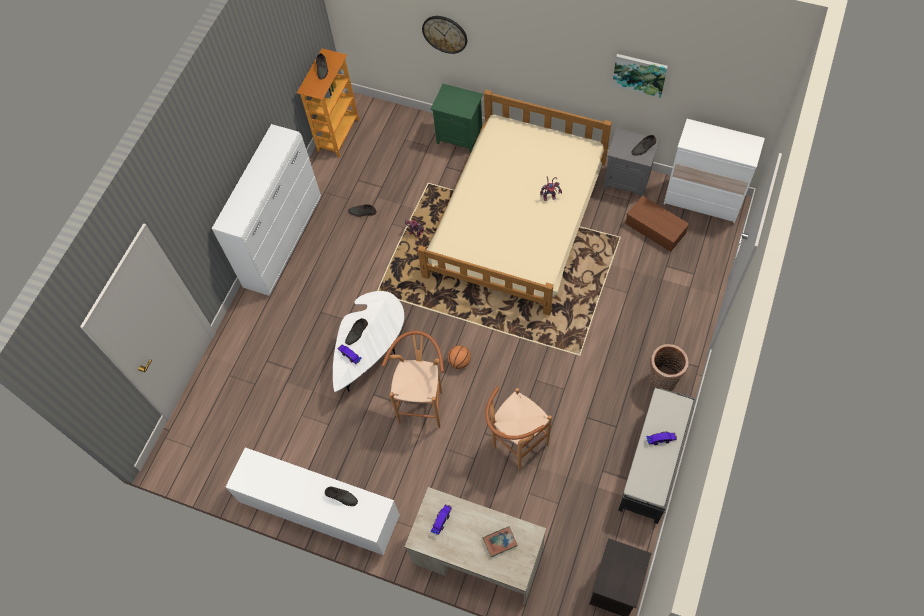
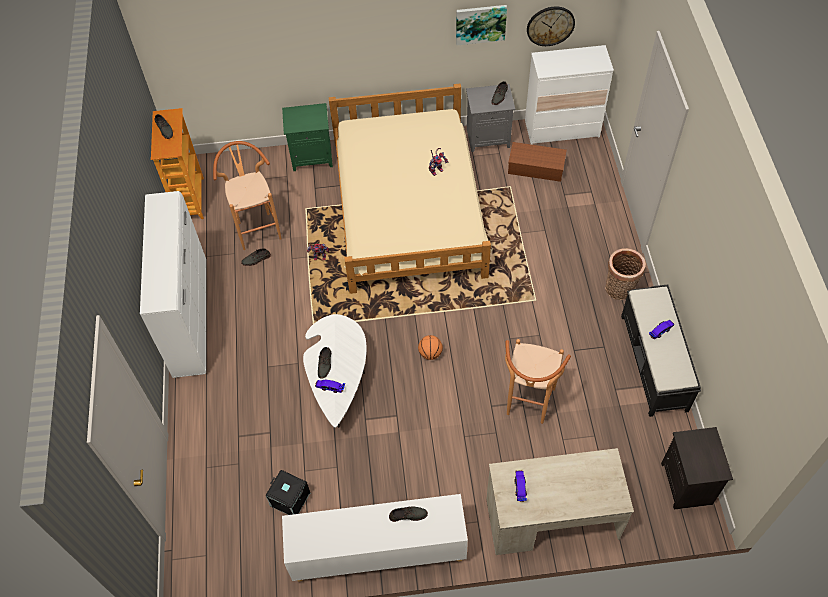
camera: 30 degrees left, 5 degrees down
(277, 434) = (289, 500): none -> black storage box
(423, 403) = (418, 405): brown stool -> brown stool (257, 227)
(445, 34) = (278, 52): wall clock -> wall clock (550, 25)
(500, 542) = (585, 480): book -> none

